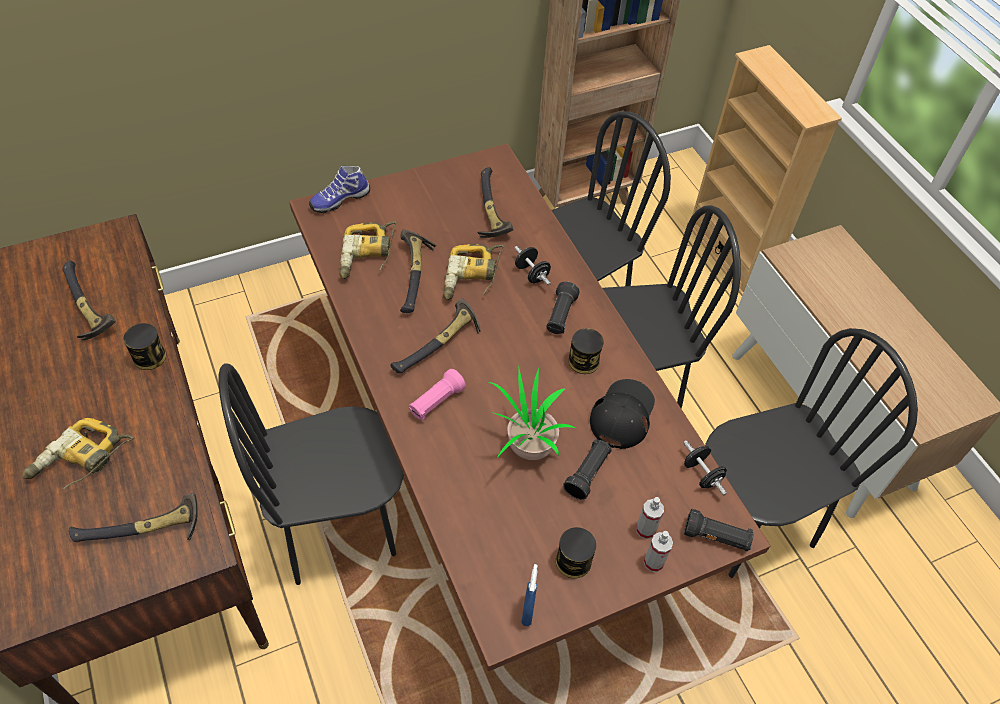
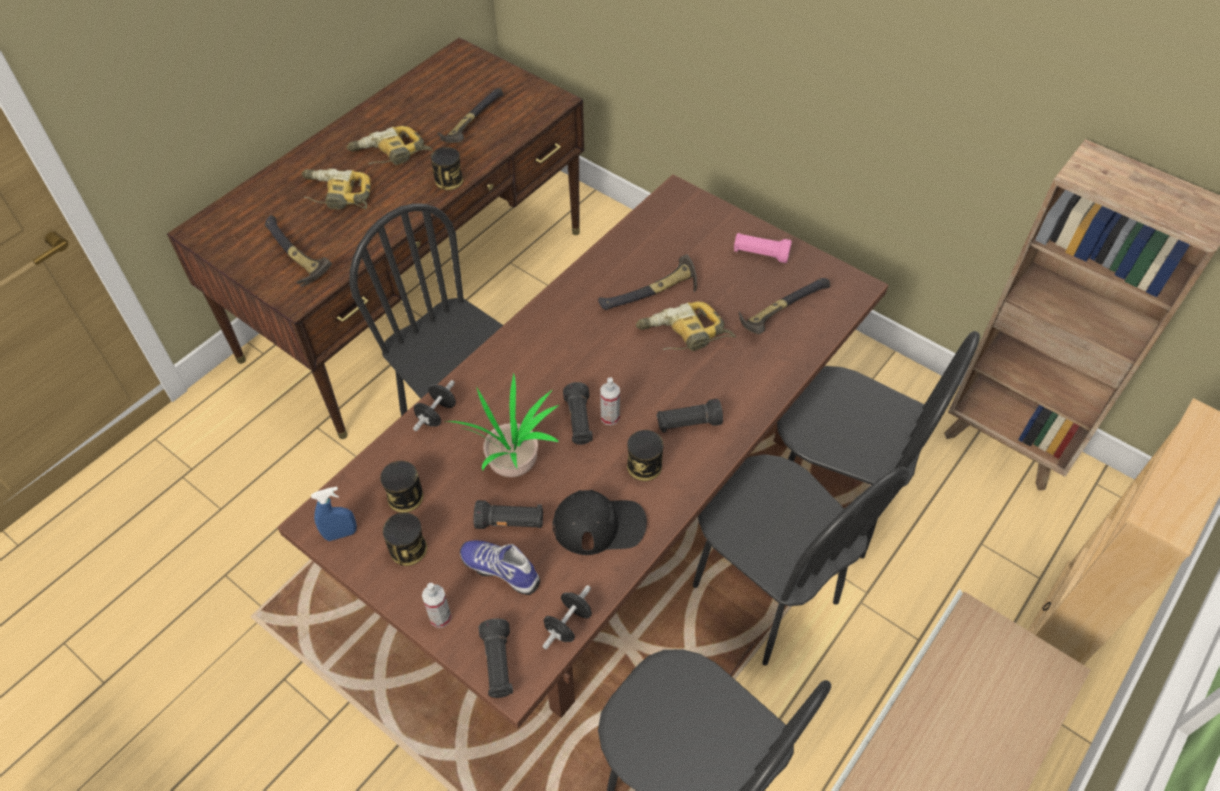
camera: 65 degrees right, 0 degrees up
(339, 199) = (701, 203): shoe -> shoe (501, 569)
(368, 255) = (651, 252): power drill -> power drill (390, 154)
(436, 402) = (520, 374): pink flashlight -> pink flashlight (760, 254)
(440, 346) = (584, 348): hammer -> none
(514, 383) = (579, 422): none -> black flashlight
(516, 543) = (405, 497): none -> can
(531, 274) = (725, 378): black dumbbell -> black dumbbell (436, 414)
(645, 529) = (473, 596): spray bottle -> spray bottle (610, 417)

